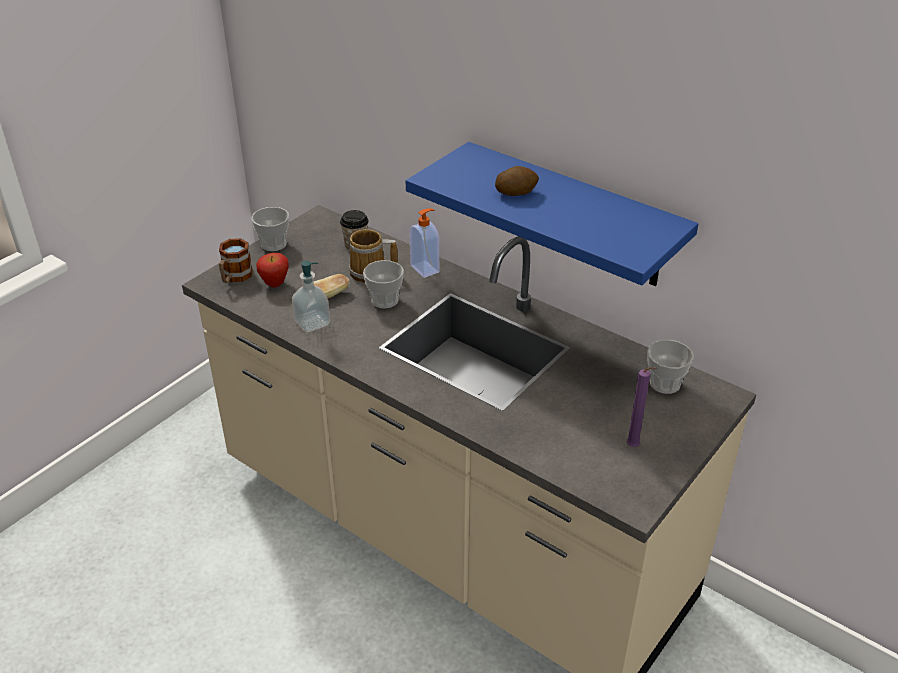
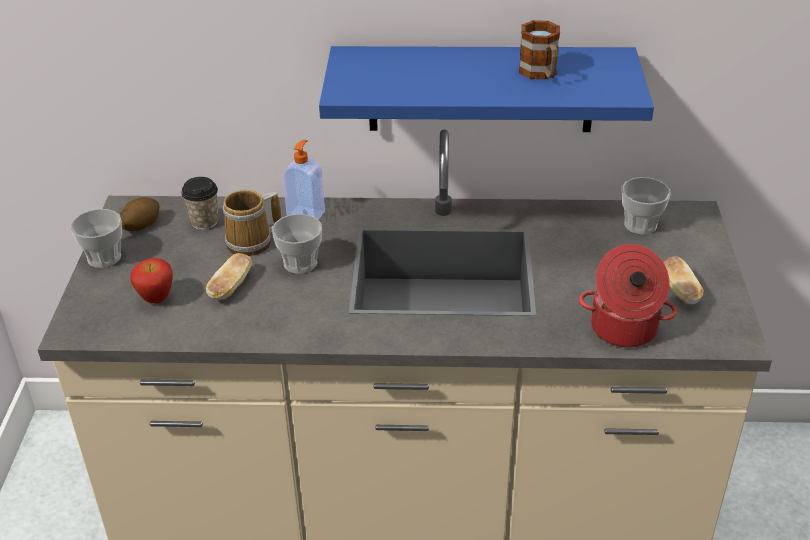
camera: 35 degrees left, 0 degrees up
(234, 277) = (97, 312): mug -> mug (541, 74)
(312, 323) = (248, 320): soap dispenser -> none
(516, 192) = (446, 77): potato -> potato (141, 224)
(555, 452) = (623, 329): none -> cooking pot
(634, 447) = (679, 291): purple candle -> bread

